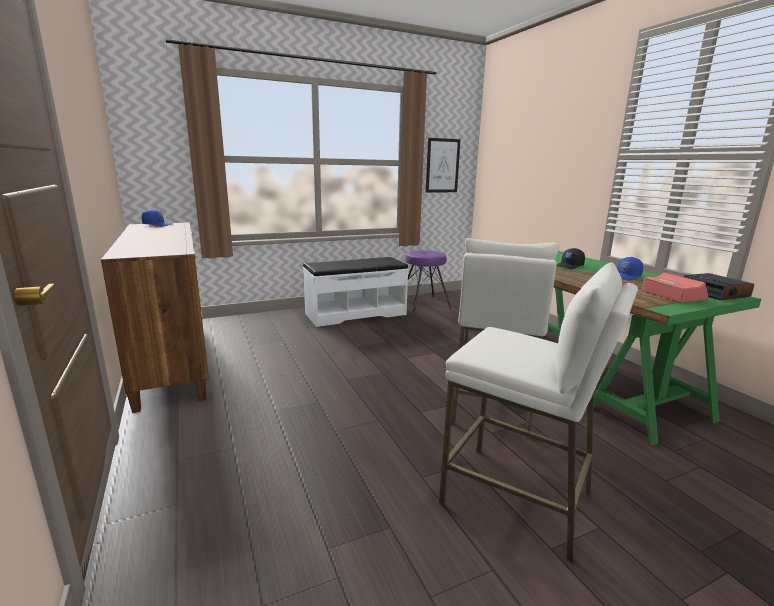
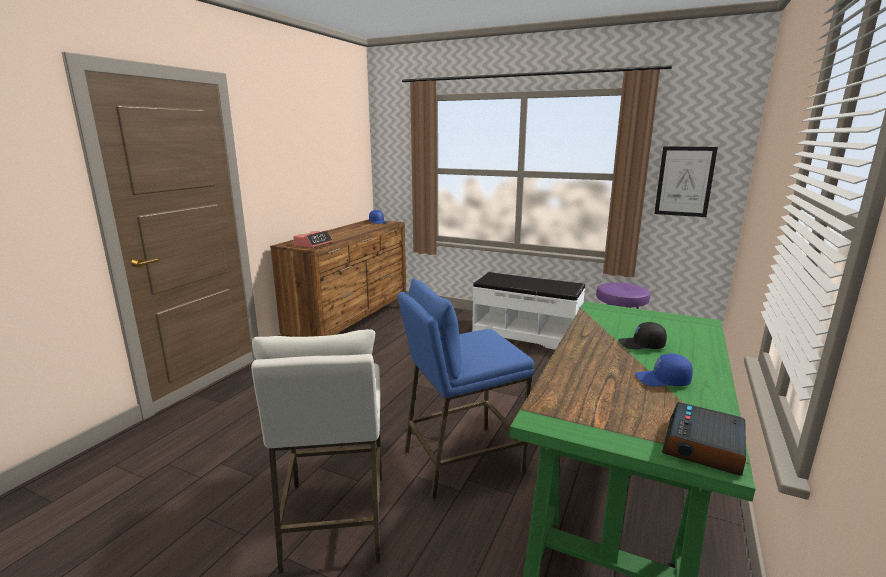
camera: 50 degrees right, 0 degrees up
(492, 406) = (461, 461): white stool -> blue stool
(672, 295) = (619, 419): alarm clock -> alarm clock (313, 244)

